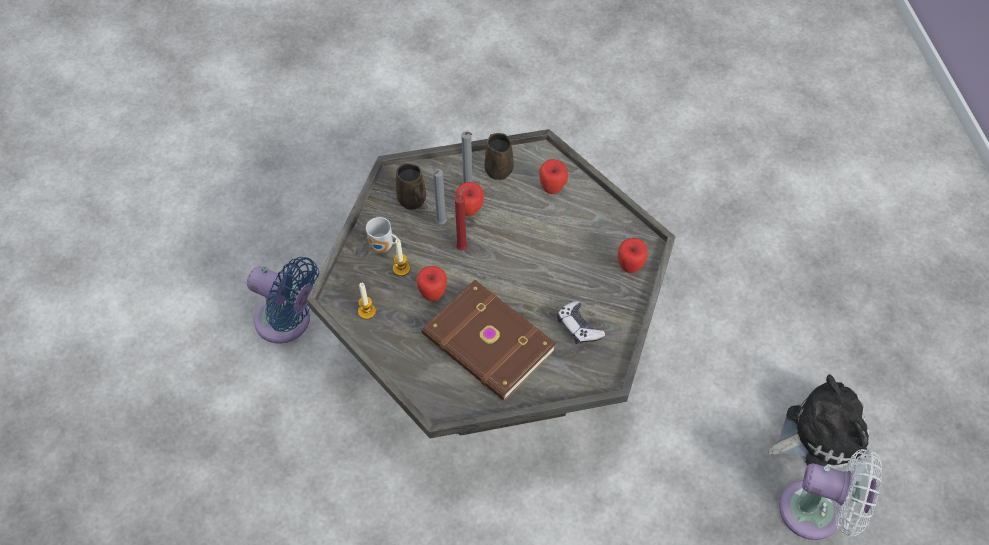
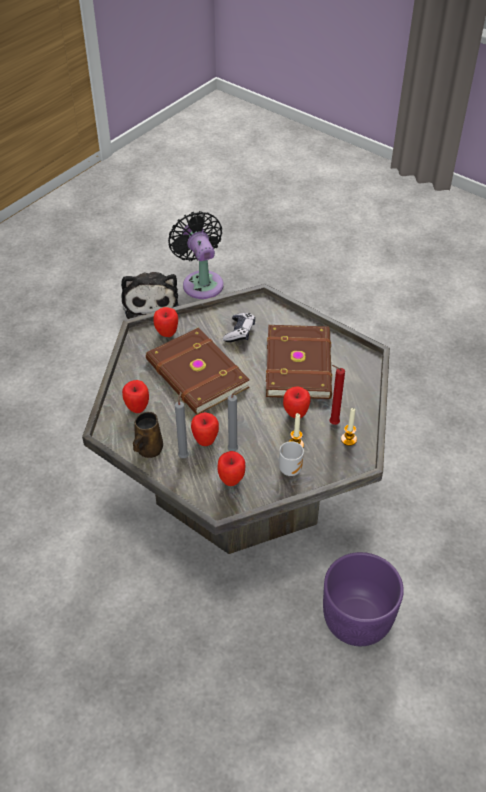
camera: 130 degrees left, 10 degrees down
(288, 322) = (356, 620): blue fan -> purple planter
(412, 201) = (231, 480): brown mug -> apple
(463, 247) = (240, 424): red candle -> red candle (332, 423)
(552, 253) = (196, 375): none -> brown book
(818, 512) = (201, 282): white fan -> black fan
(819, 433) = (150, 301): plush toy -> plush toy turned 135 degrees counterclockwise

